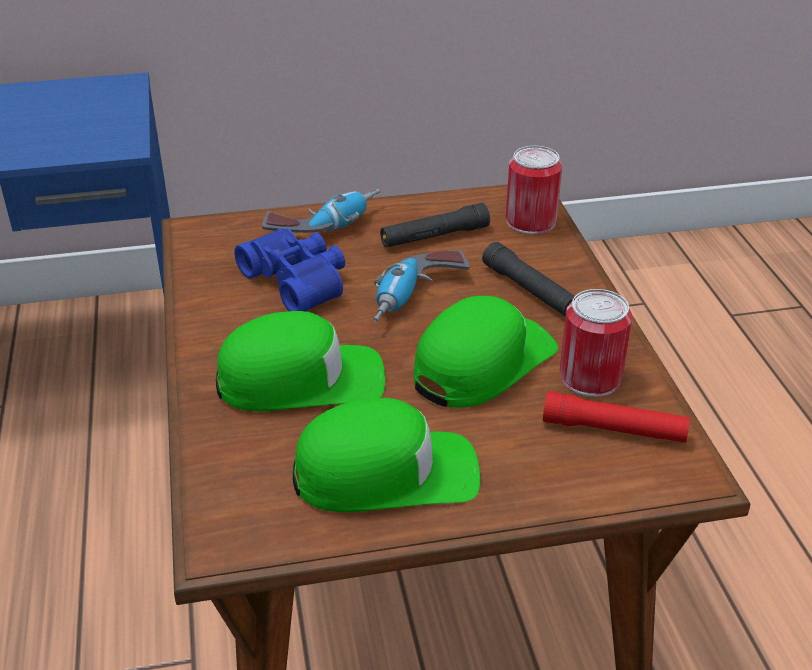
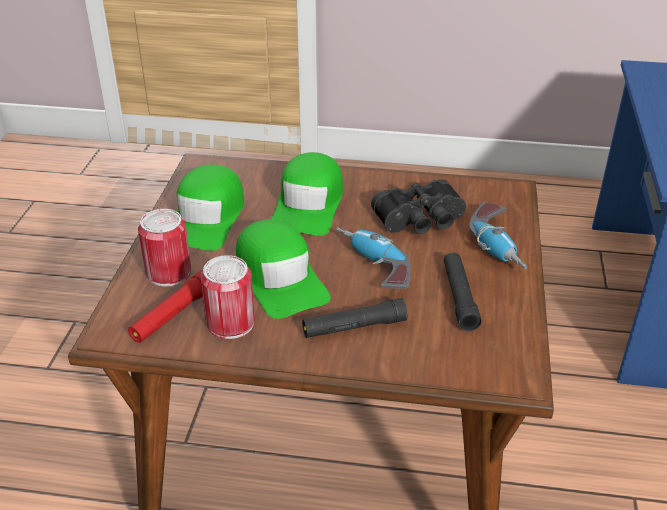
camera: 110 degrees right, 0 degrees up
(299, 281) = (421, 221): blue binoculars -> black binoculars
(530, 221) = (465, 363): can -> can (168, 272)

